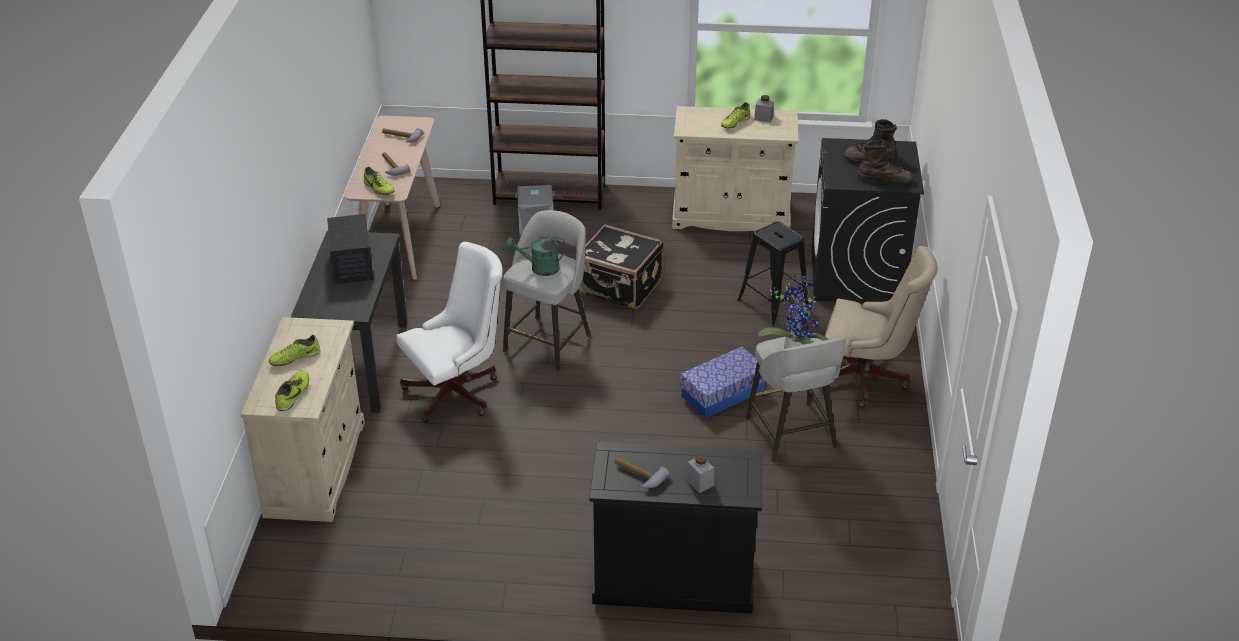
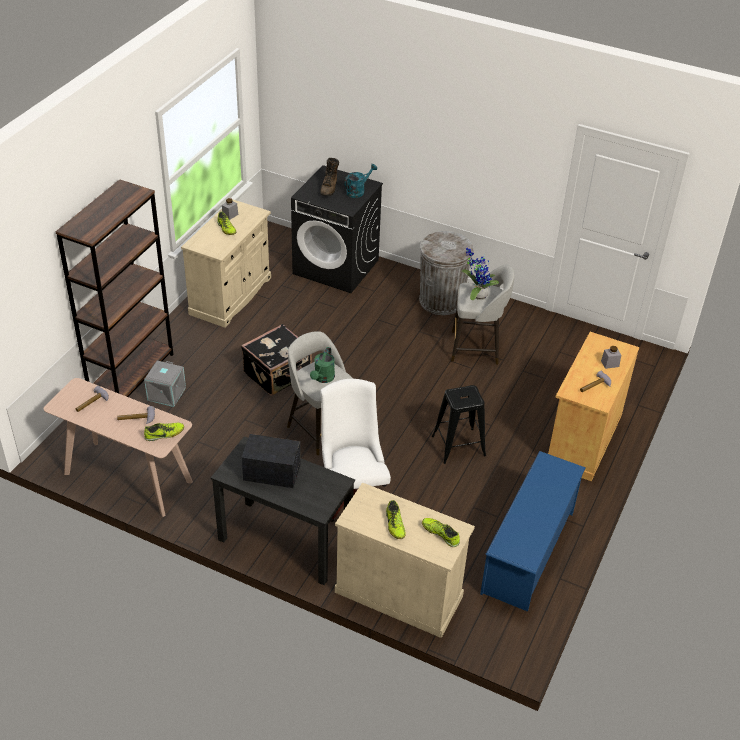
camera: 70 degrees left, 5 degrees up
(429, 566) = (528, 552): none -> blue shoe rack
(673, 580) = (583, 439): black cabinet -> beige cabinet
(722, 393) = (422, 363): storage box -> none
(773, 304) = (344, 311): black stool -> black stool (458, 446)
(866, 379) = (441, 301): beige office chair -> grey trash can
(884, 179) = (358, 191): brown boot -> turquoise watering can

